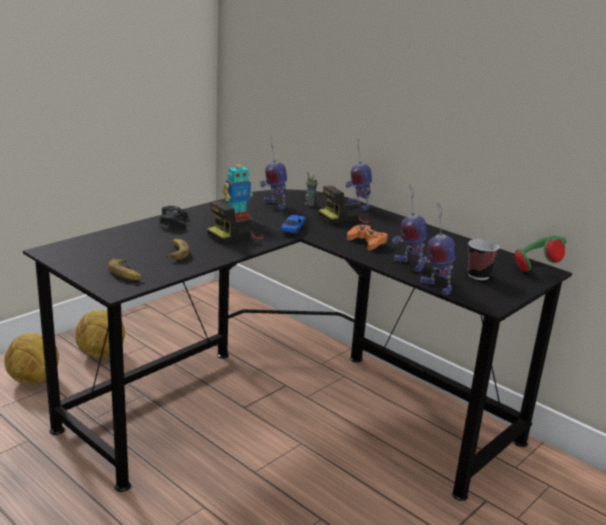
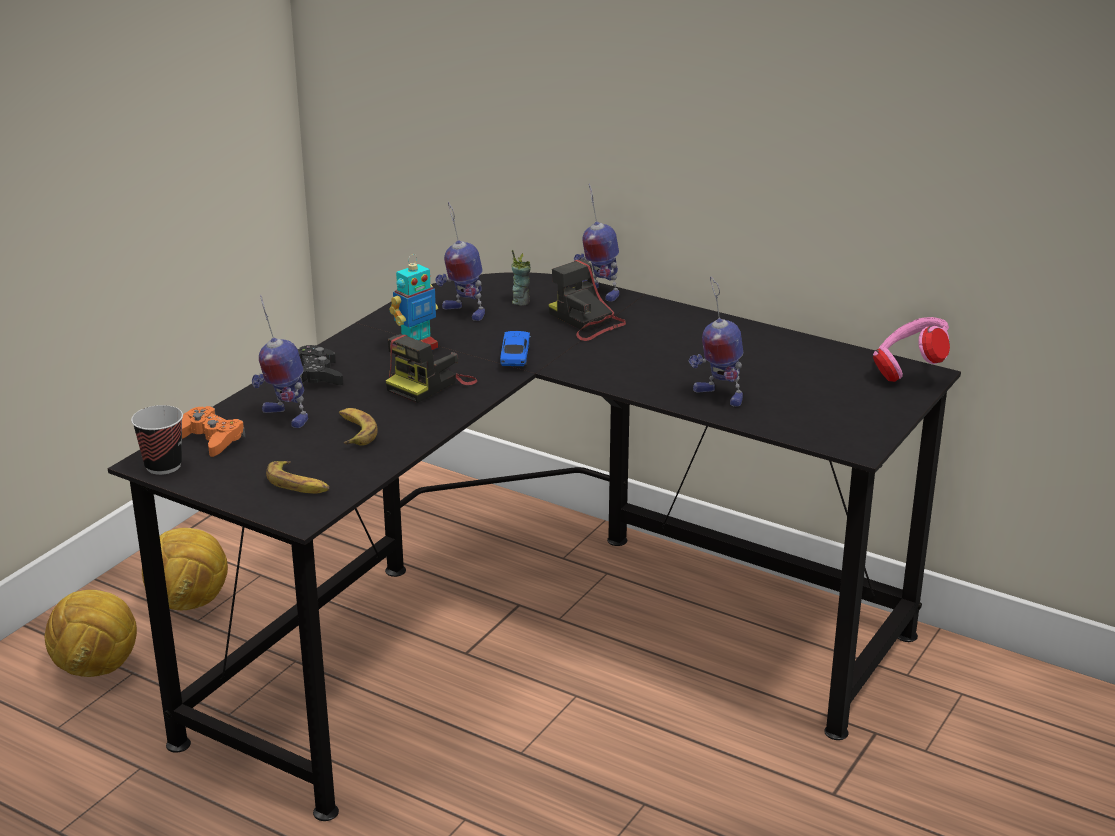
camera: 10 degrees left, 5 degrees up
(343, 218) = (586, 322): camera -> camera turned 90 degrees clockwise
(367, 242) = (641, 364): orange game controller -> orange game controller (210, 439)
(435, 287) = (770, 430): toy robot -> toy robot (284, 416)
(478, 275) = (827, 399): cup -> cup (163, 466)
(536, 268) = (908, 371): green headphones -> pink headphones

